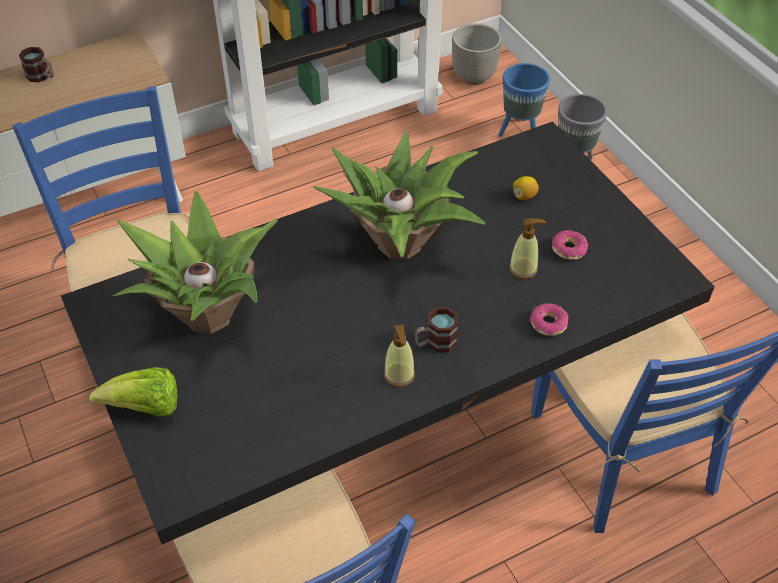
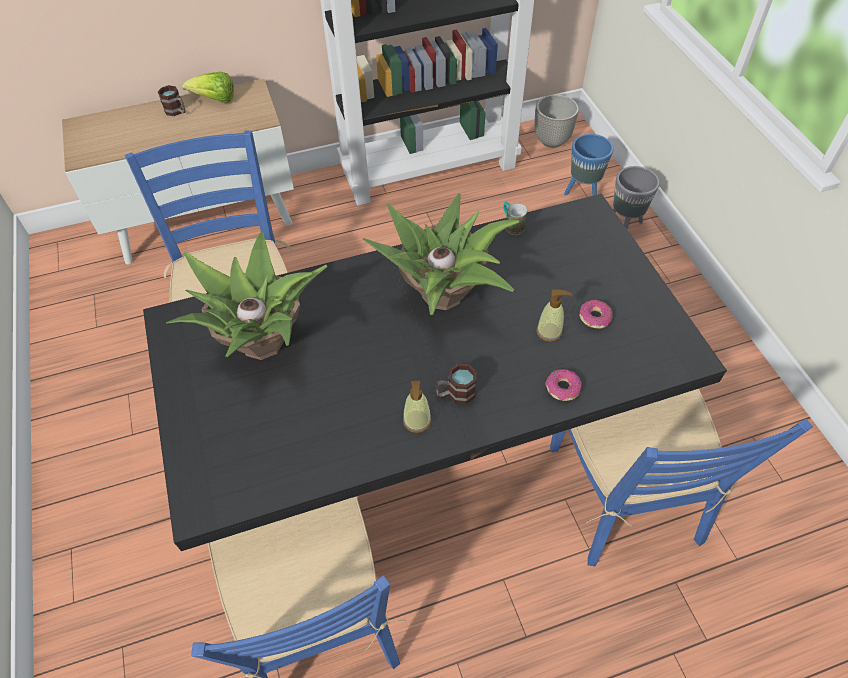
camera: 10 degrees right, 5 degrees up
(145, 408) = (190, 423): lettuce -> lettuce (215, 99)
(461, 164) = (512, 225): none -> mug
(524, 196) = (563, 262): lemon -> none

